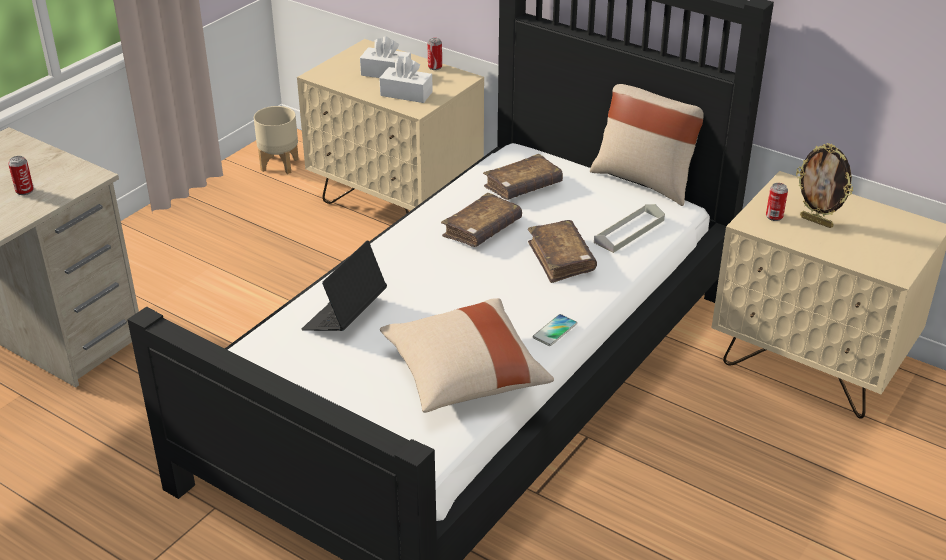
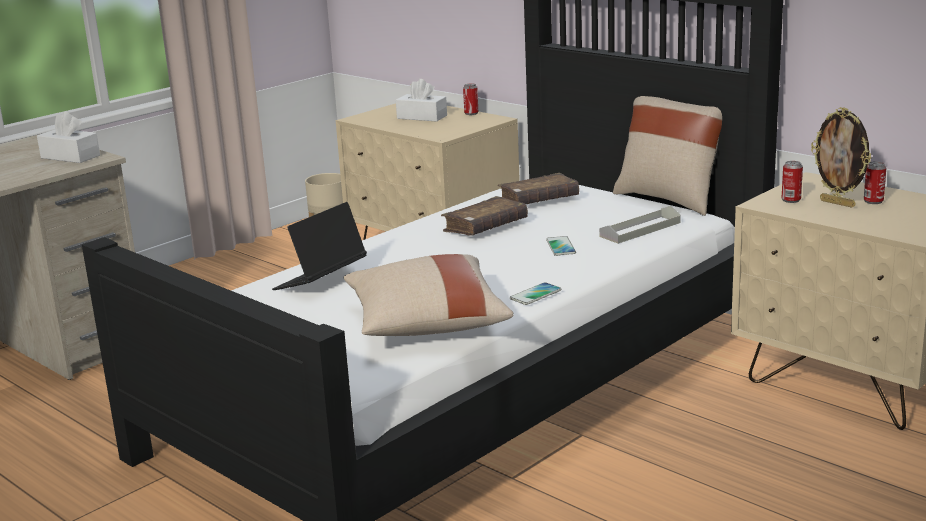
camera: 10 degrees right, 15 degrees down
(24, 191) = (33, 166): can -> can (873, 201)
(406, 94) = (436, 128): white tissue box -> white tissue box (70, 156)
(561, 259) = (560, 247): brown book -> phone

